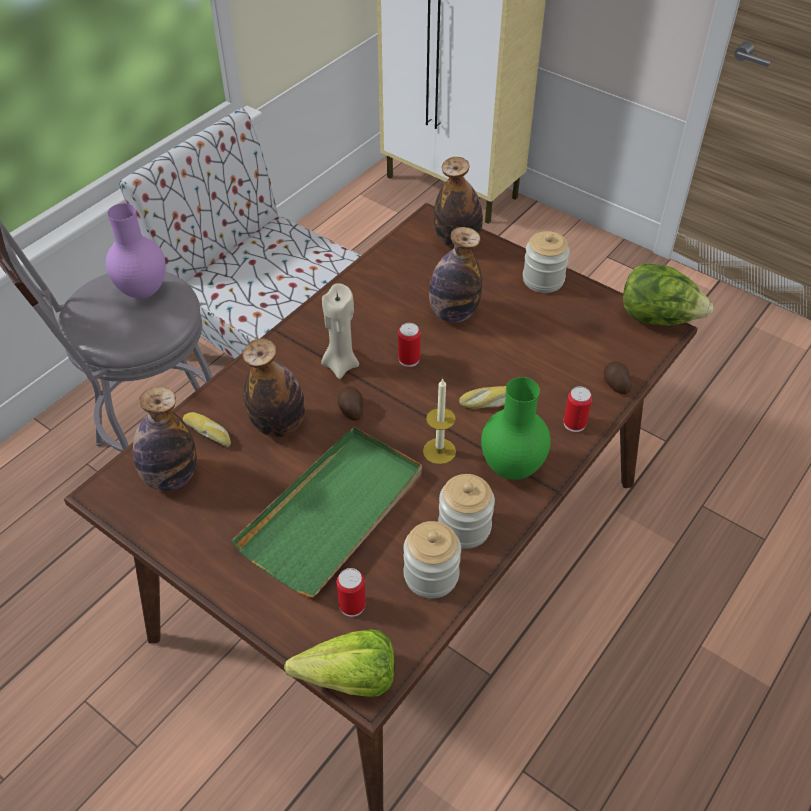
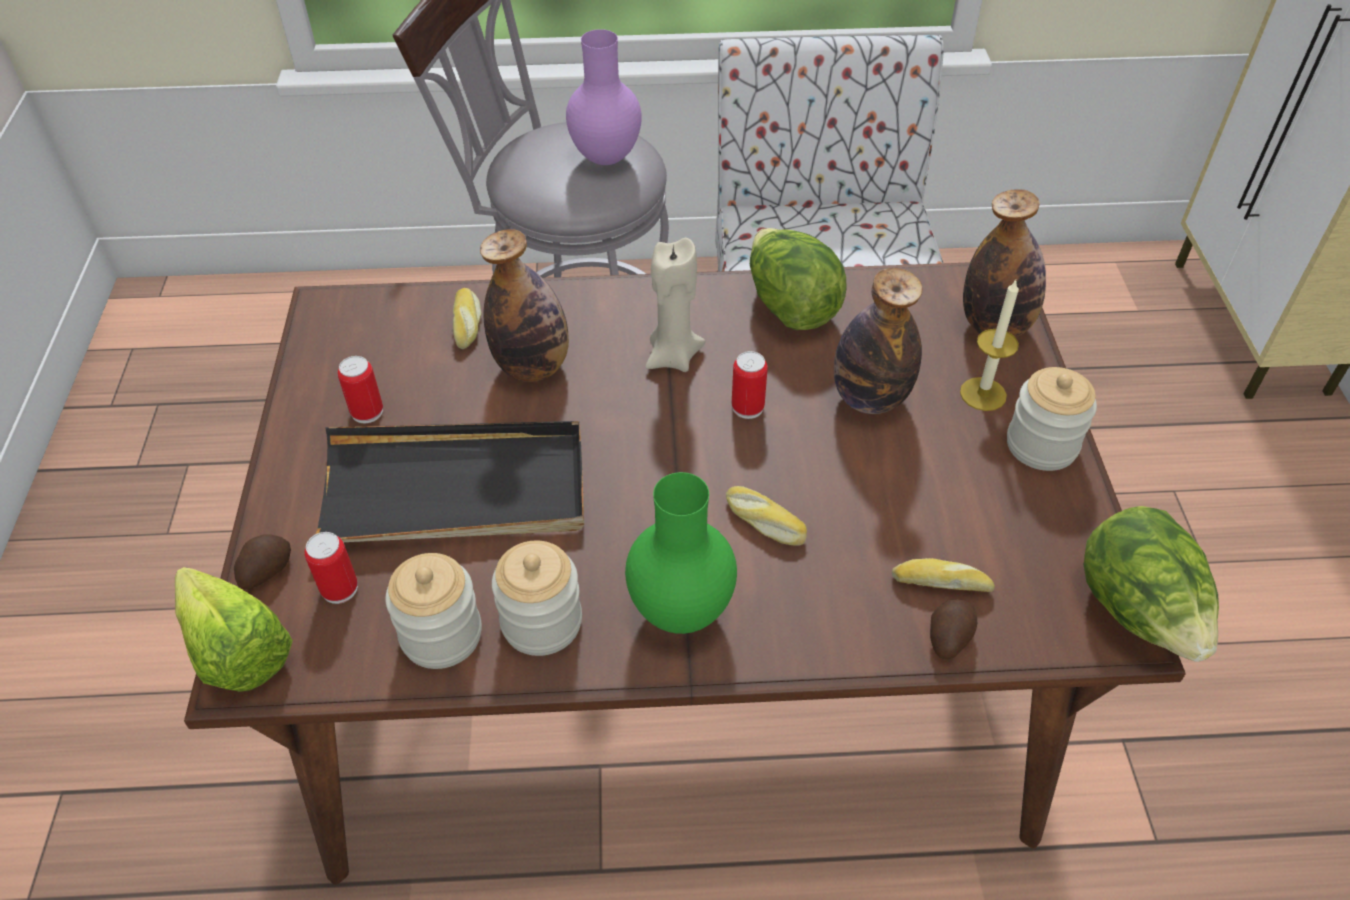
camera: 50 degrees right, 0 degrees up
(170, 477) = (384, 336): bottle -> none
(334, 512) = (454, 489): green tray -> black tray
(351, 410) = (615, 408): potato -> potato (265, 570)
(359, 298) = (790, 306): none -> lettuce
(439, 451) = (635, 524): candle -> candle (983, 394)
(574, 423) = (826, 633): can -> can (367, 412)
(584, 366) = (941, 582): none -> bread

